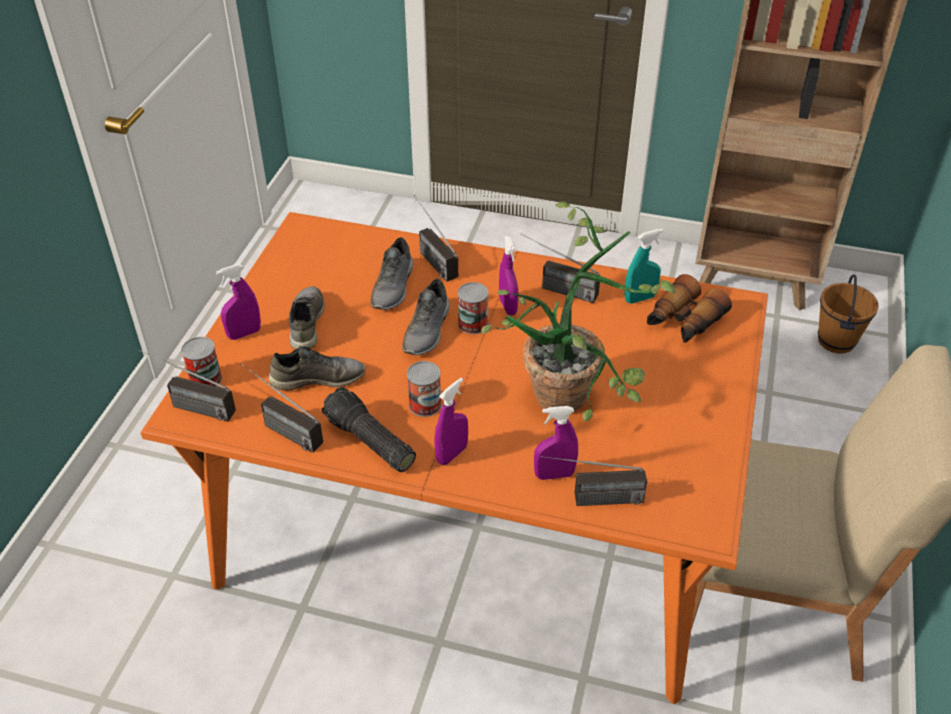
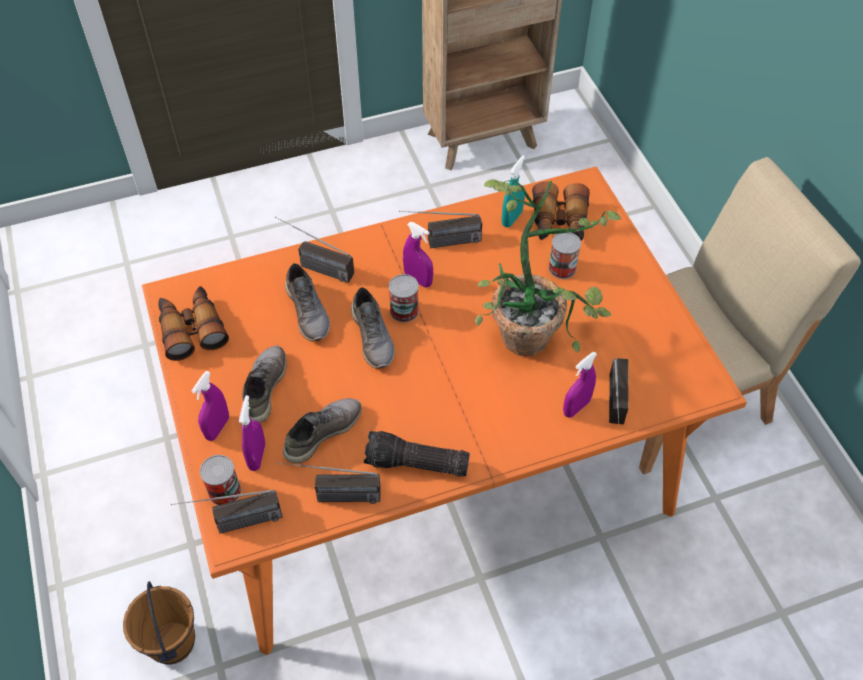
camera: 35 degrees left, 10 degrees up
(294, 257) = (191, 328): none -> binoculars
(305, 324) = (263, 388): grey shoe -> grey shoe turned 45 degrees clockwise
(425, 404) = (430, 405): can -> can (562, 268)
(452, 454) = (488, 436): purple spray bottle -> purple spray bottle (257, 456)
(590, 500) = (618, 412): radio -> radio turned 45 degrees counterclockwise
(835, 341) = (577, 163): brown bucket -> brown bucket (171, 643)

